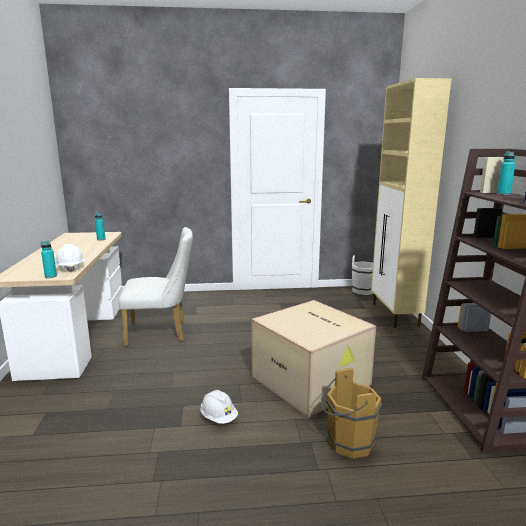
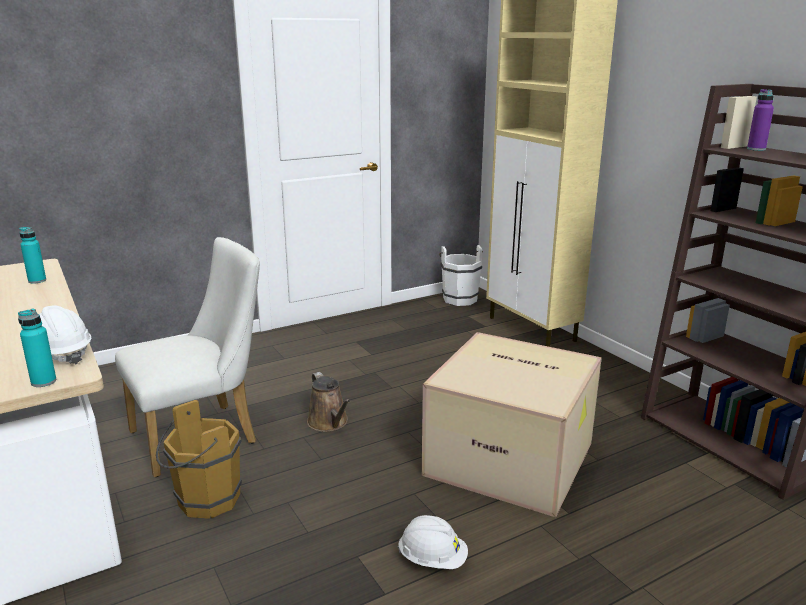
camera: 25 degrees left, 5 degrees up
(227, 340) = (329, 423): none -> brown watering can
(347, 444) = (635, 540): brown bucket -> brown bucket (204, 502)
(503, 194) = (756, 149): turquoise bottle -> purple bottle

